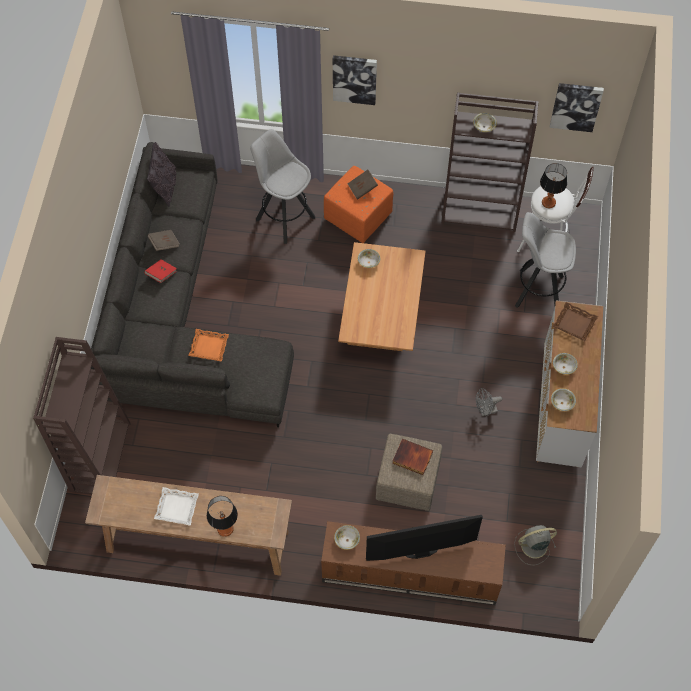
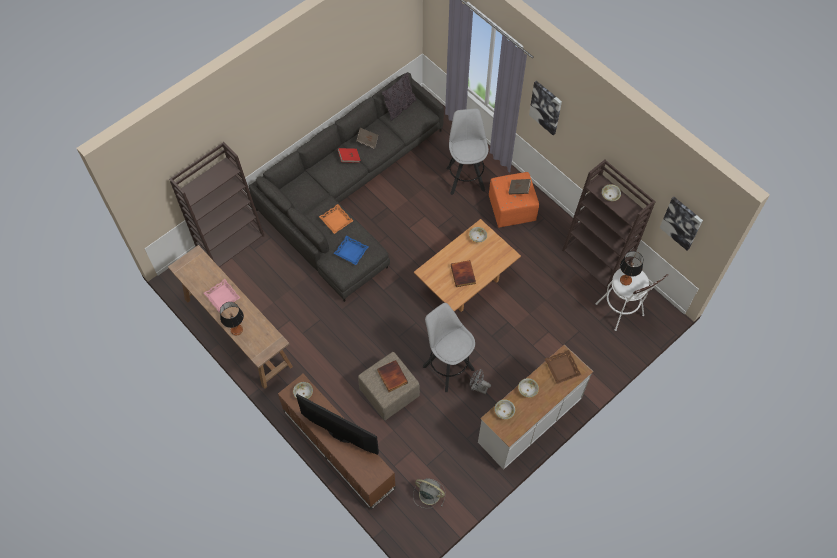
camera: 40 degrees right, 0 degrees up
(176, 508) = (222, 297): white tray -> pink tray
(254, 367) = (351, 252): none -> blue tray
(389, 308) = (463, 274): none -> book
(537, 290) = (585, 338): grey stool -> grey stool (447, 366)

